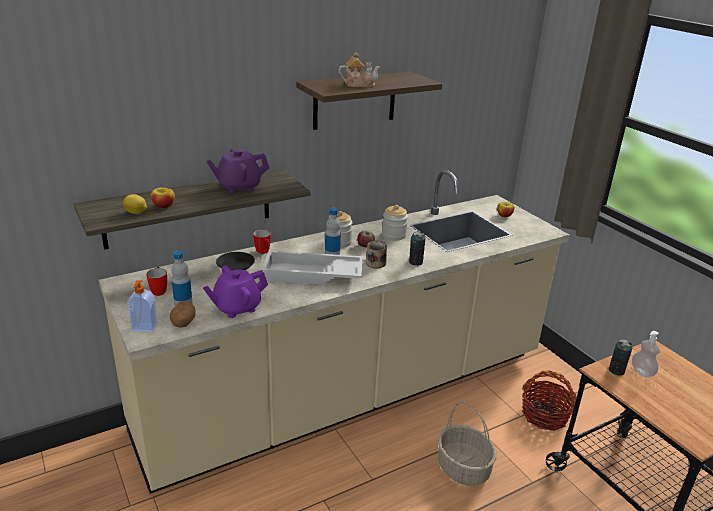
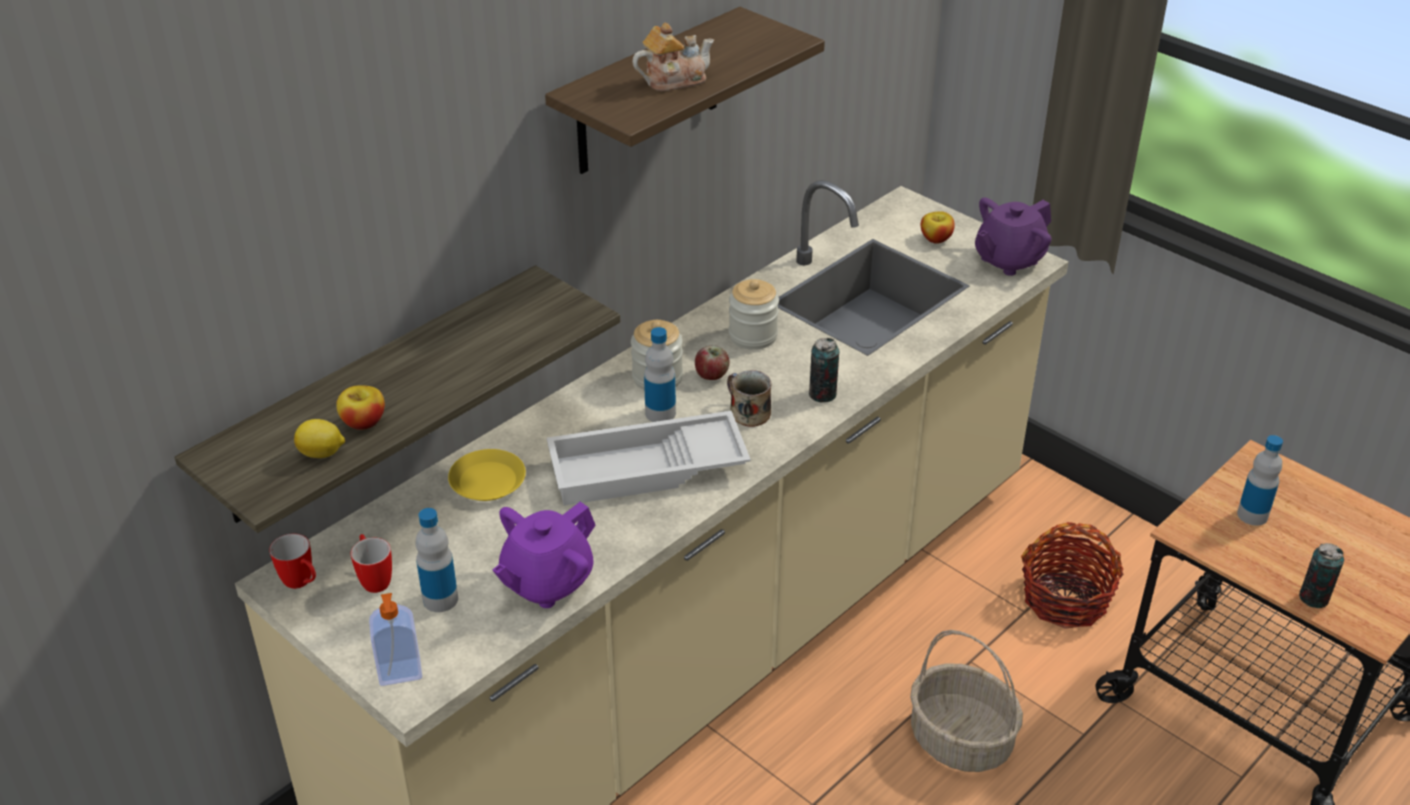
camera: 15 degrees left, 10 degrees up
(183, 323) = (466, 644): potato -> none
(235, 265) = (487, 481): black plate -> yellow plate
(239, 187) = (477, 335): purple teapot -> purple teapot (1008, 260)
(264, 252) = (526, 438): mug -> mug (302, 583)
(616, 371) = (1211, 523): can -> can (1314, 598)
(642, 372) = (1252, 515): soap dispenser -> bottle

